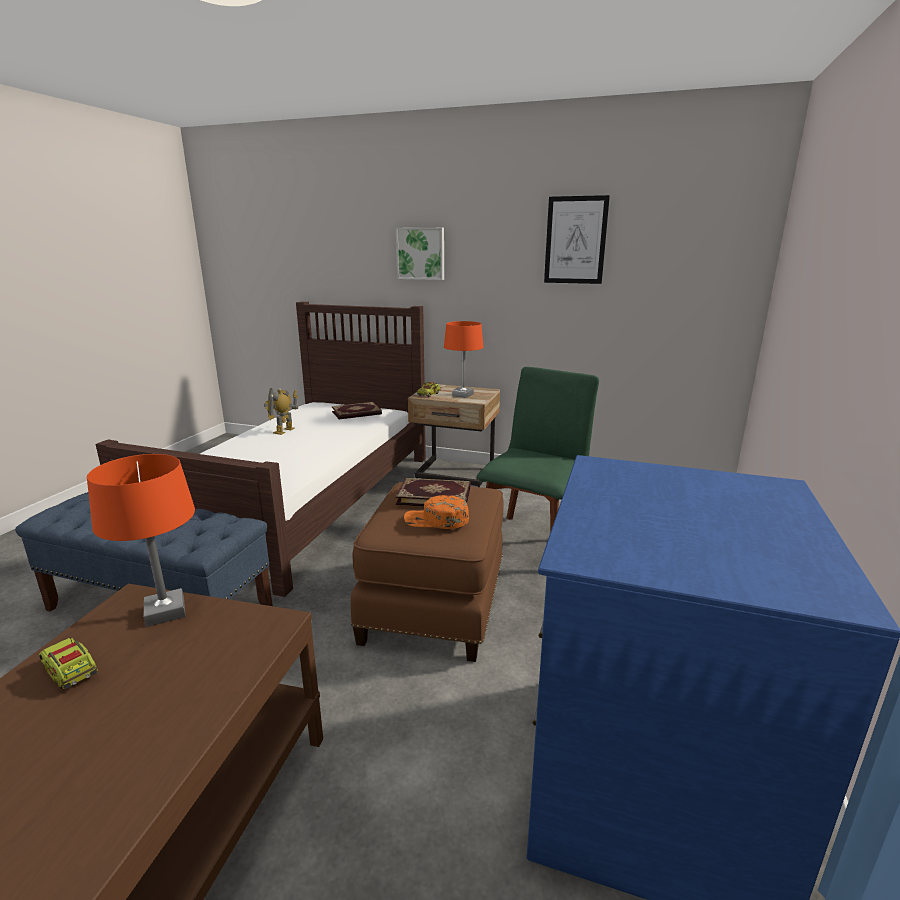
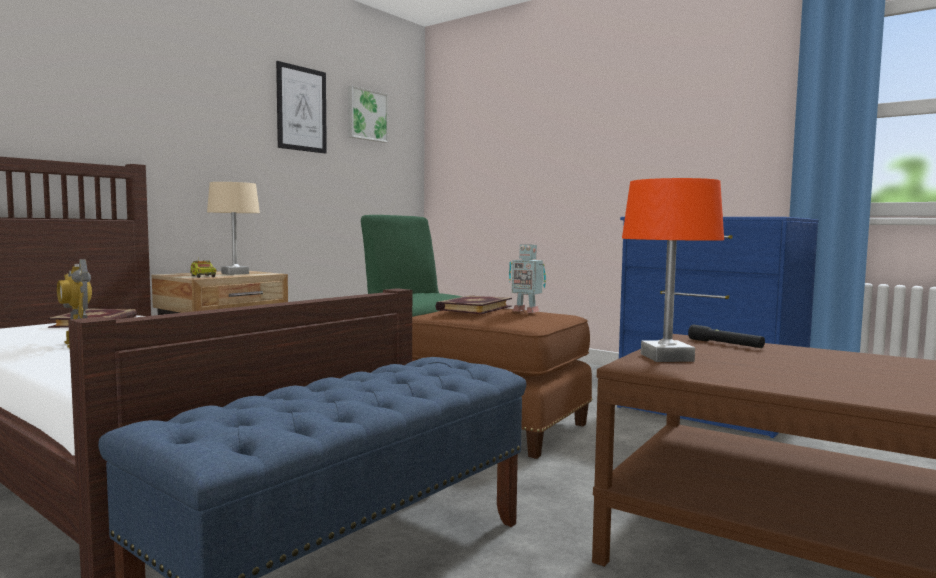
camera: 70 degrees left, 15 degrees down
(71, 671) = (773, 376): toy truck -> none
(240, 647) = (725, 344): none -> black flashlight
(421, 253) = (130, 95): picture -> picture (366, 115)
(436, 520) = (526, 311): orange cap -> toy robot
(462, 394) = (234, 273): orange table lamp -> beige table lamp

